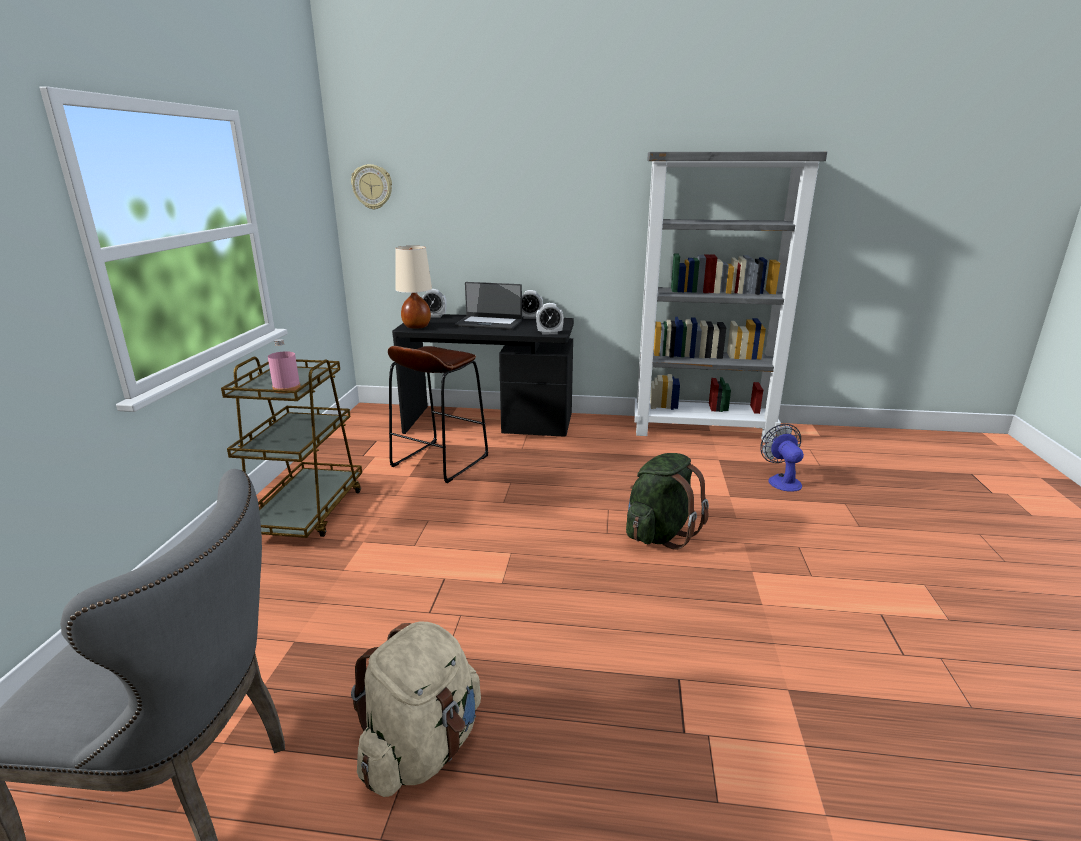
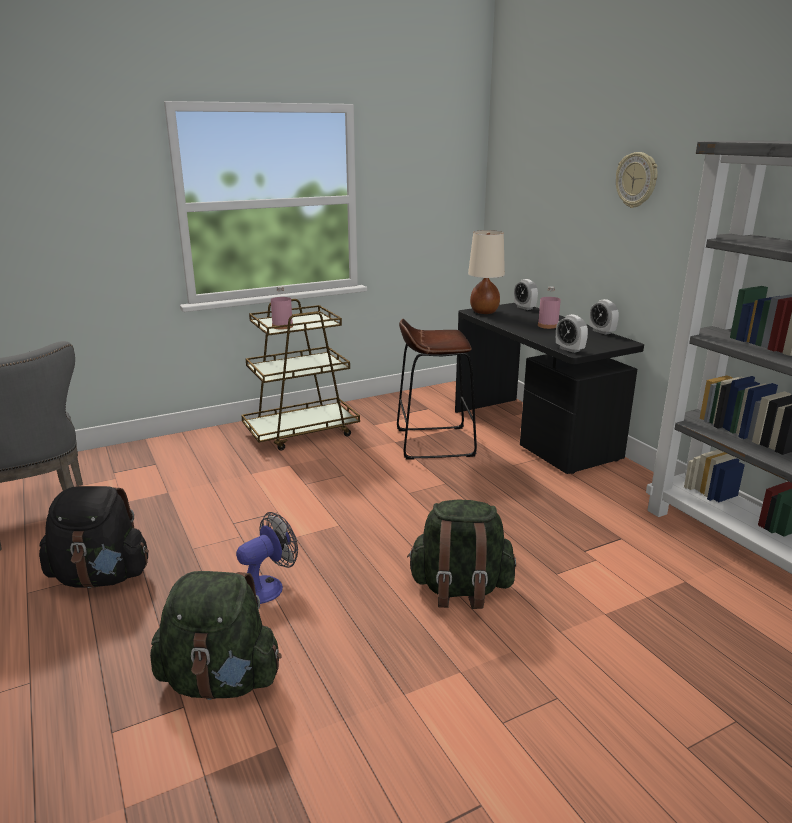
camera: 55 degrees right, 0 degrees up
(372, 187) = (509, 169): wall clock -> wall clock (637, 180)
(422, 748) = (101, 577): beige backpack -> black backpack
(489, 323) = (548, 326): laptop -> pink bottle
(686, 698) = (221, 681): none -> green backpack
(781, 480) = (711, 645): fan -> fan (267, 586)

